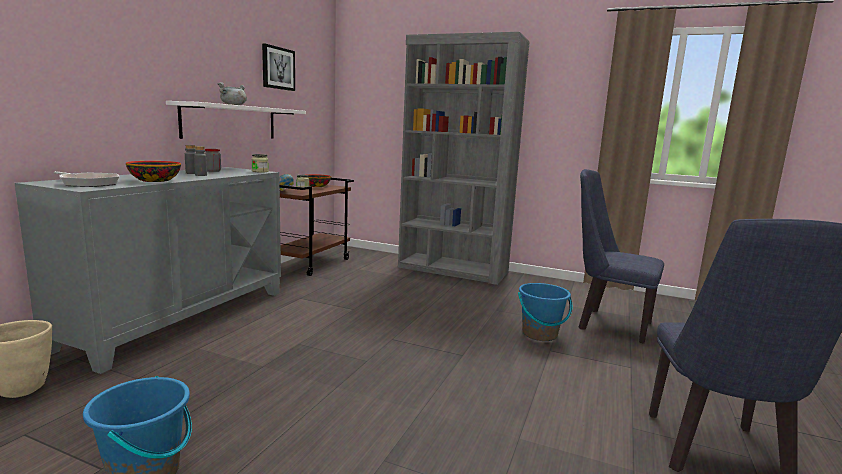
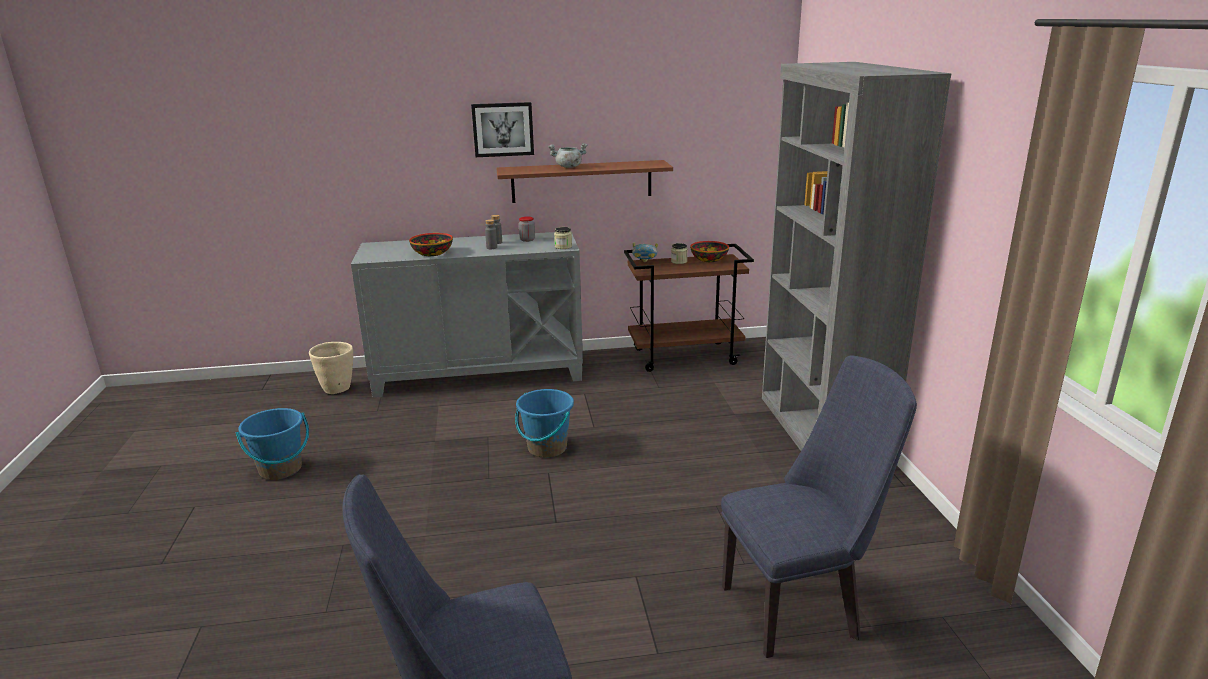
camera: 60 degrees right, 10 degrees up
(88, 183) = (386, 251): frying pan -> none
(231, 122) = (581, 181): white shelf -> brown shelf
(278, 68) = (663, 108): picture -> picture (503, 129)
(540, 334) = (677, 557): blue bucket -> blue bucket (547, 448)
(607, 323) = (799, 607): blue chair -> blue chair turned 75 degrees clockwise

